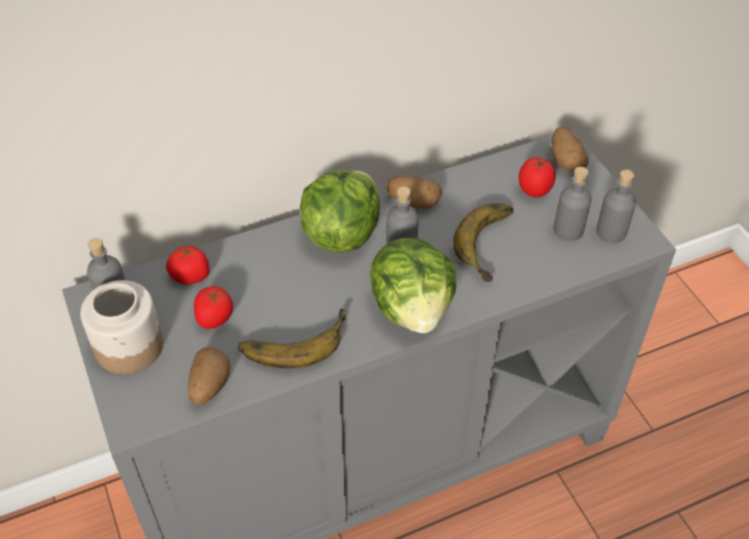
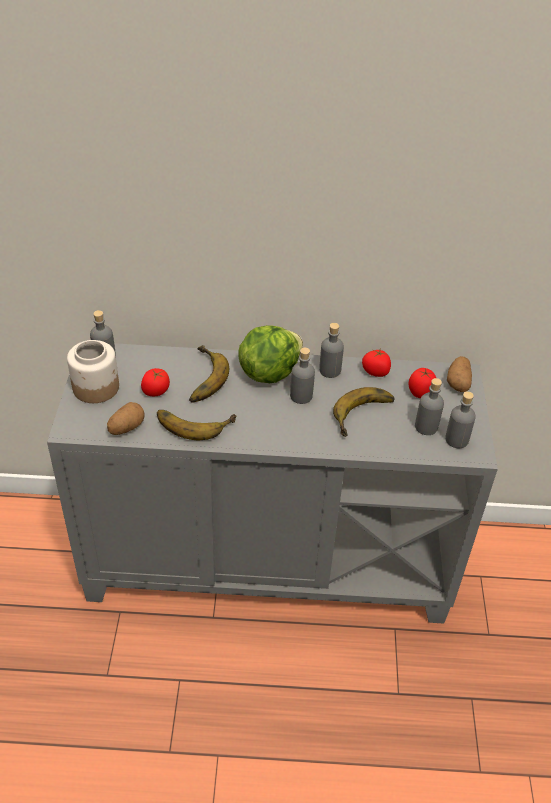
camera: 25 degrees right, 5 degrees down
(191, 276) = (158, 362): tomato -> tomato (376, 372)
(261, 277) = (200, 378): none -> banana
(413, 202) = (330, 370): potato -> grey bottle
(413, 308) = (283, 433): lettuce -> none

